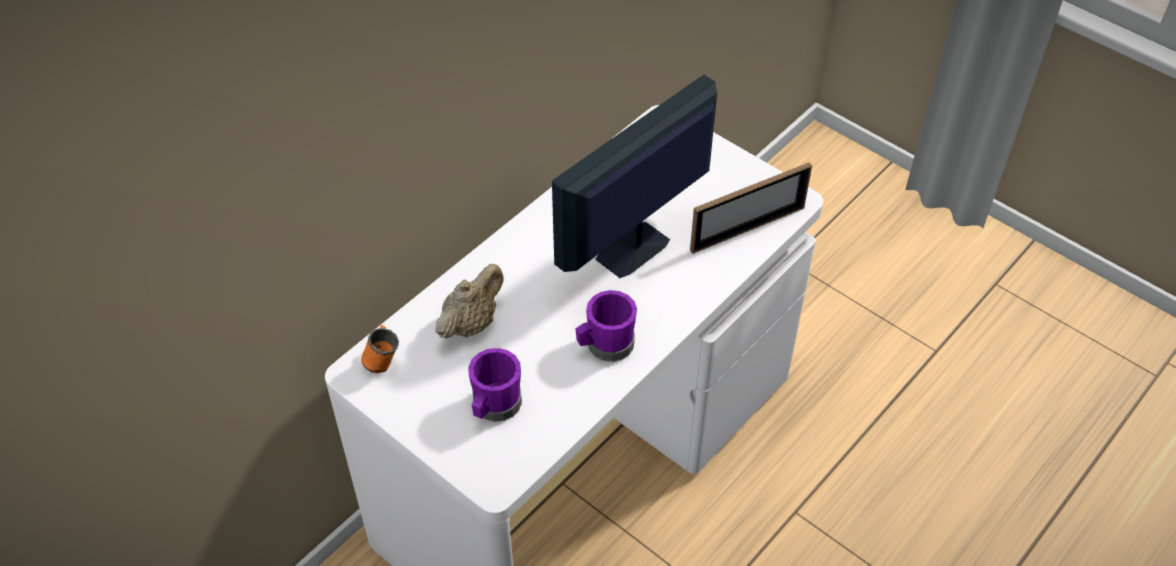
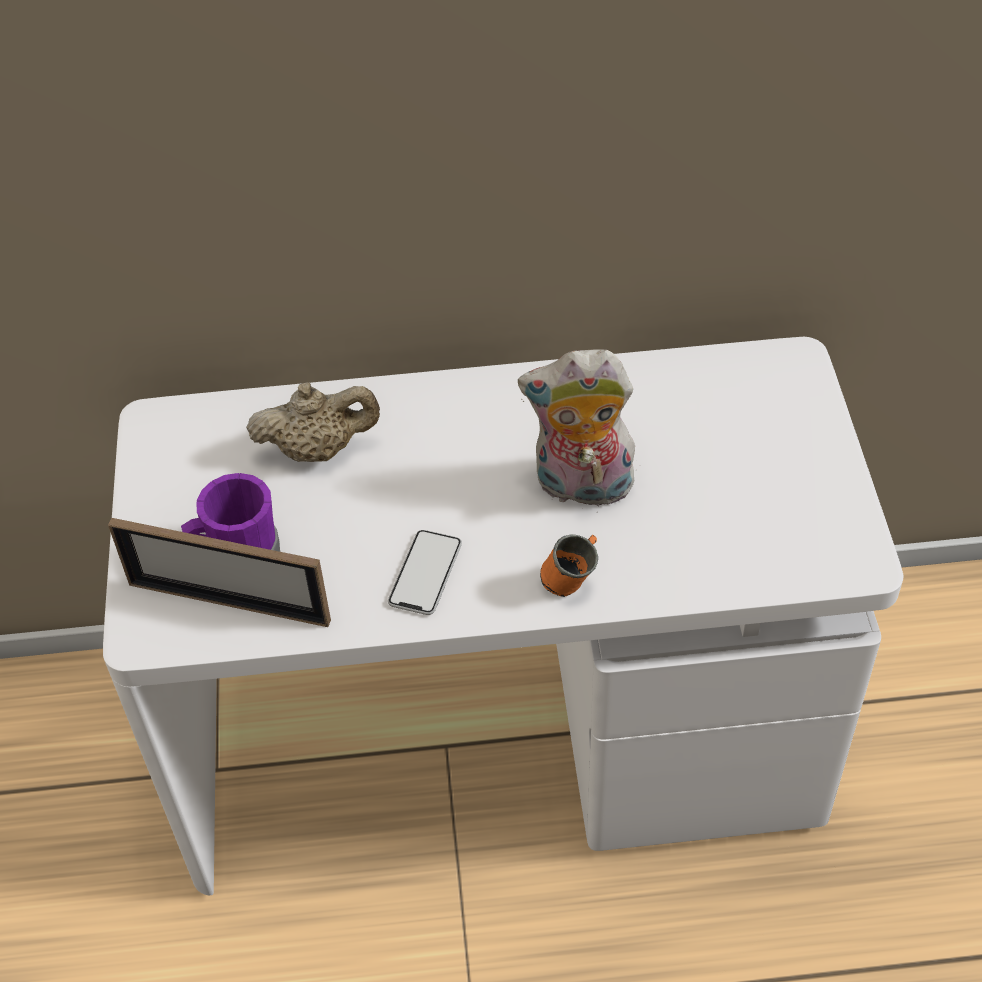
camera: 45 degrees right, 0 degrees up
(382, 360) = (193, 427): orange mug -> orange mug (572, 581)
(605, 345) = (425, 573): purple mug -> phone
(631, 250) = (581, 487): monitor -> plush toy
(747, 229) = (753, 556): picture frame -> picture frame (229, 602)

